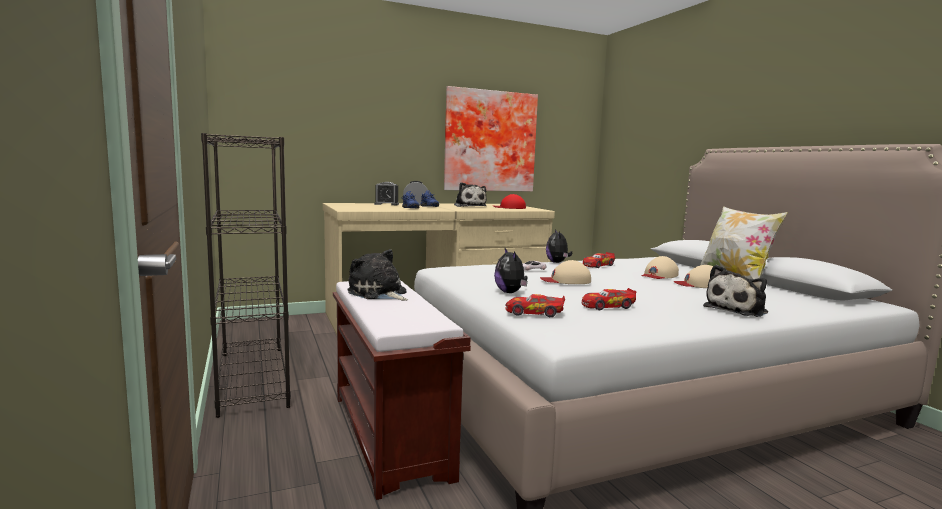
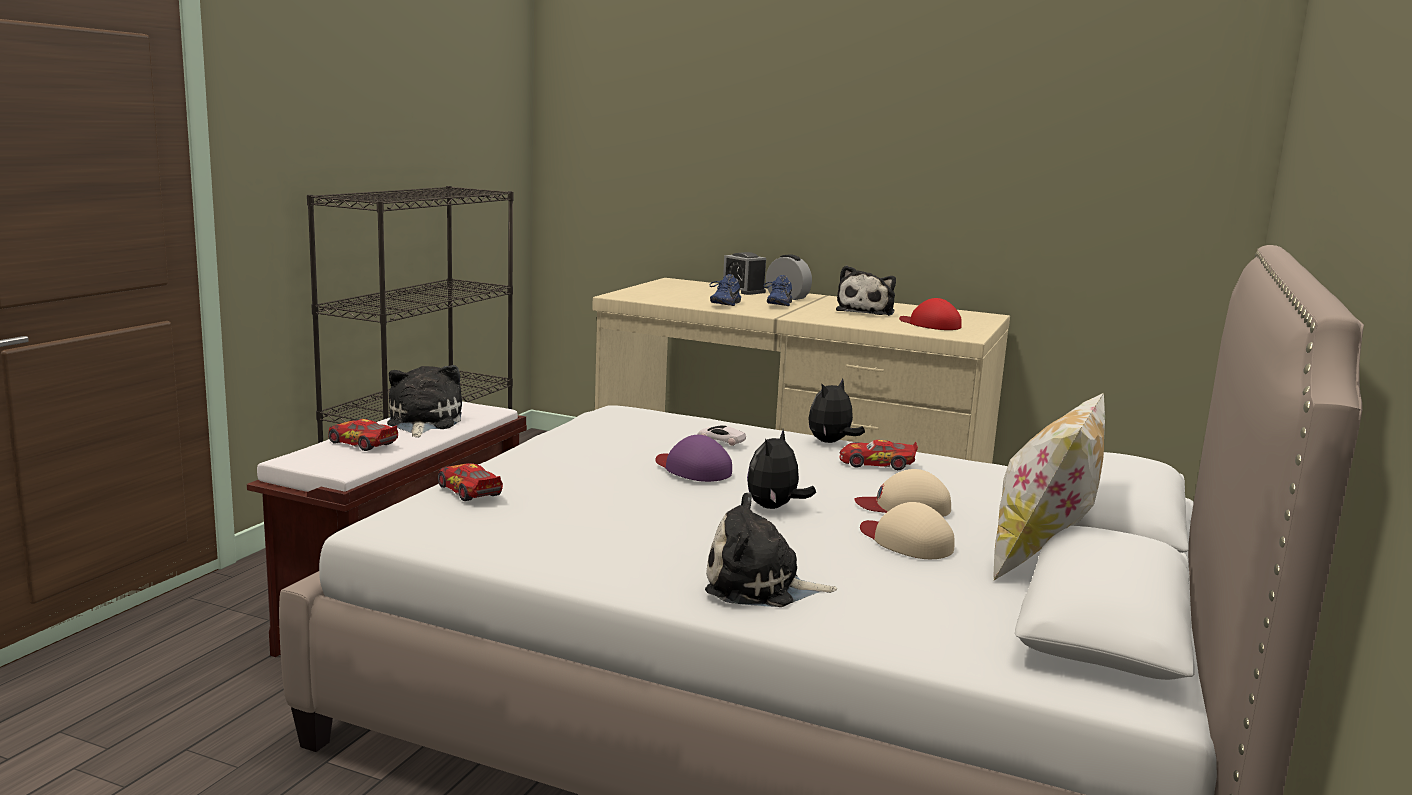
camera: 45 degrees right, 5 degrees up
(489, 141) = (971, 185): picture -> none
(510, 292) = (558, 462): plush toy -> plush toy (774, 507)
(566, 280) = (693, 469): beige cap -> purple cap
(607, 306) = (592, 515): toy car -> toy car (362, 443)

